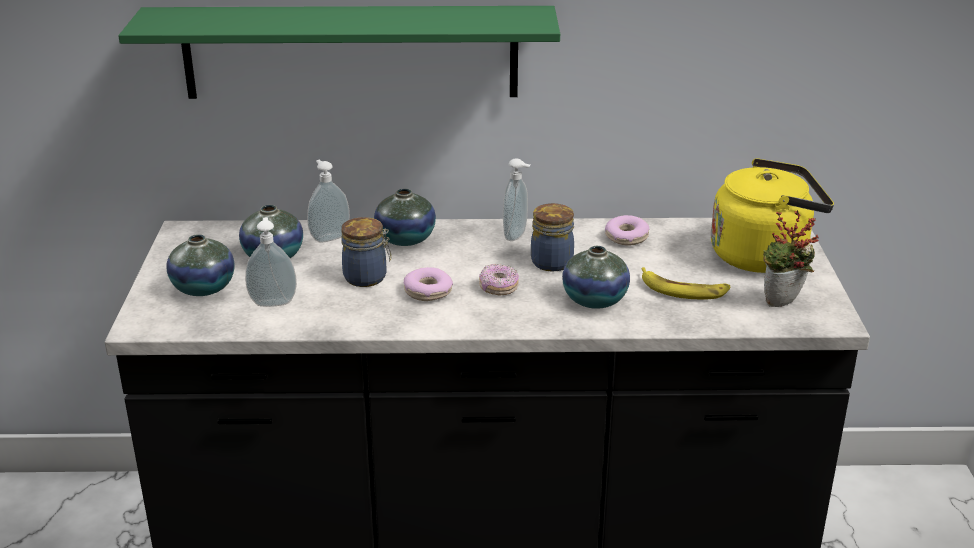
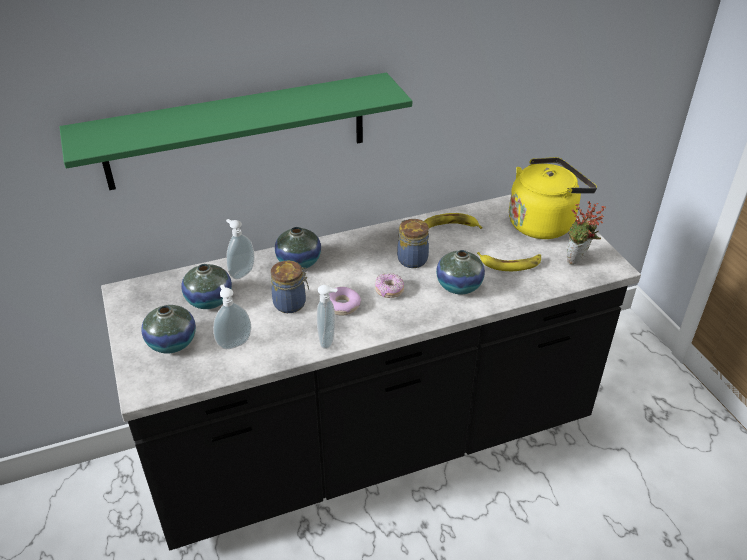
camera: 20 degrees left, 10 degrees up
(517, 236) = (375, 242): soap dispenser -> soap dispenser (329, 340)
(626, 237) = (449, 227): donut -> banana

